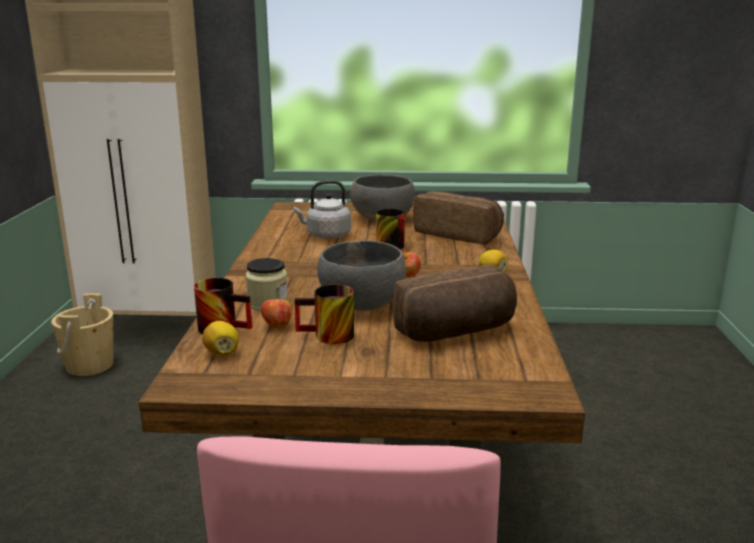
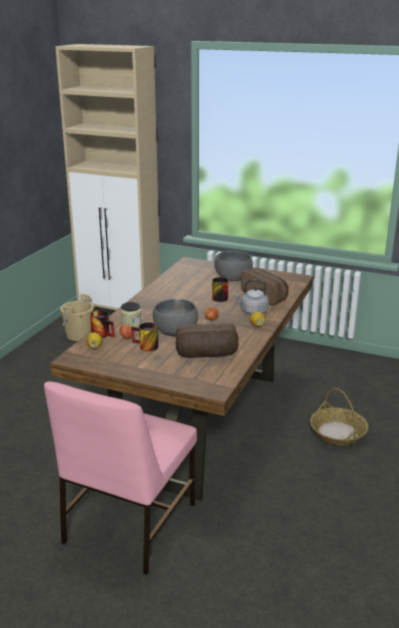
camera: 20 degrees right, 5 degrees up
(326, 235) = (191, 286): grey kettle -> grey kettle (252, 311)
(598, 443) = (337, 433): none -> basket

